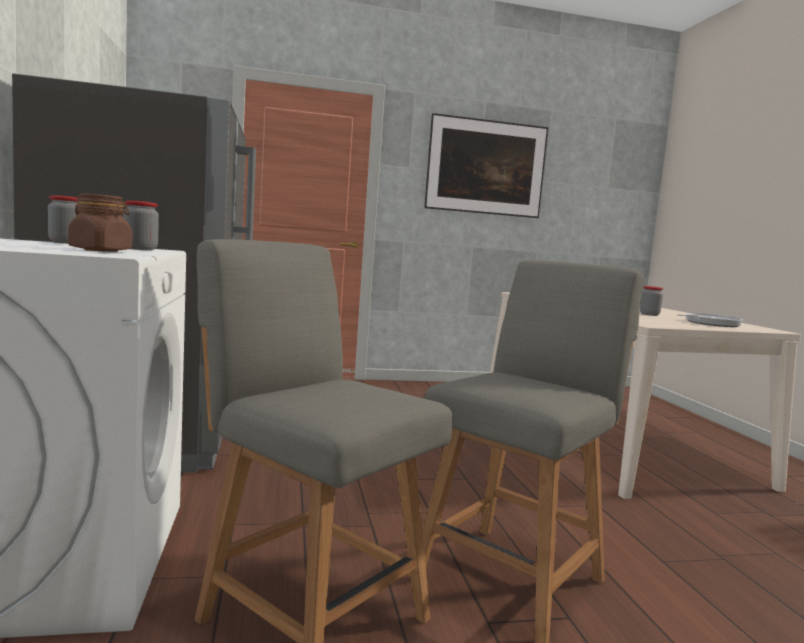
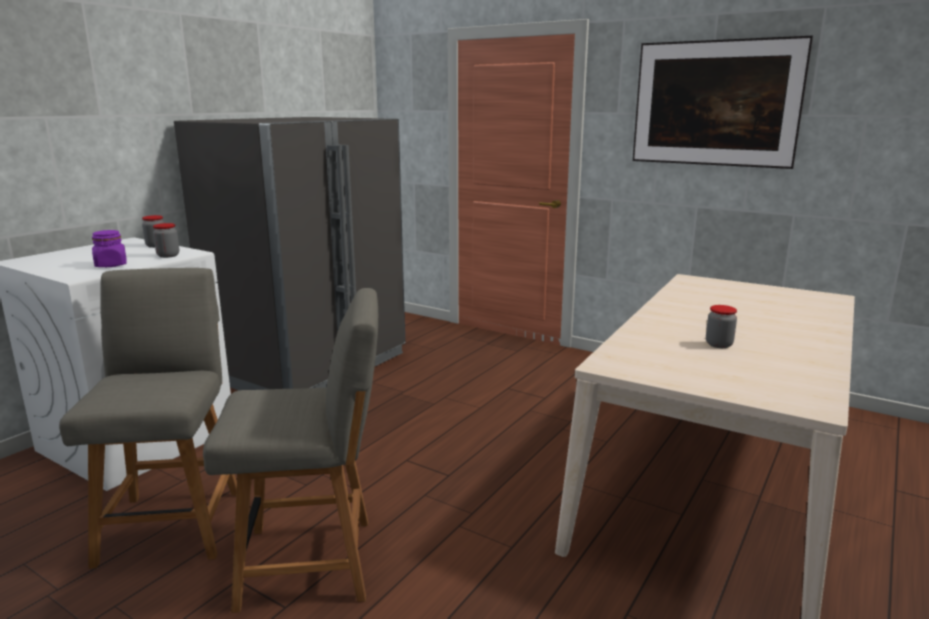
camera: 45 degrees right, 10 degrees up
(101, 250) = (111, 265): brown jar -> purple jar
(709, 323) = (746, 376): frying pan -> none

